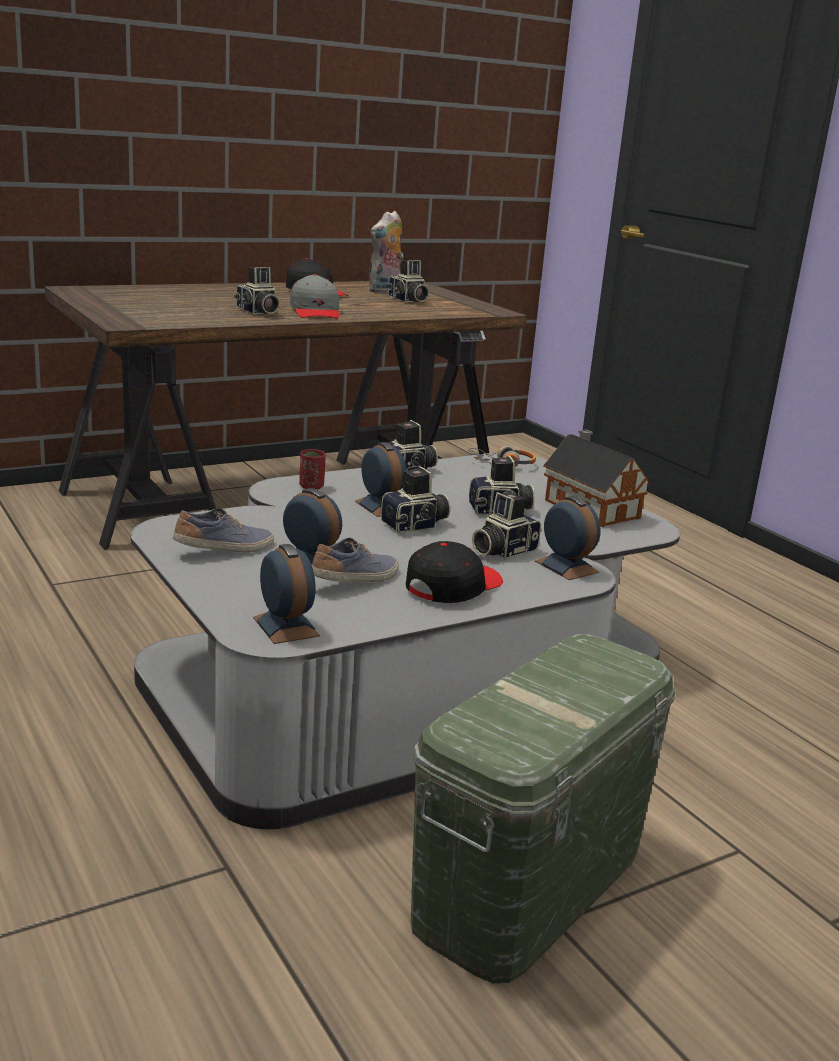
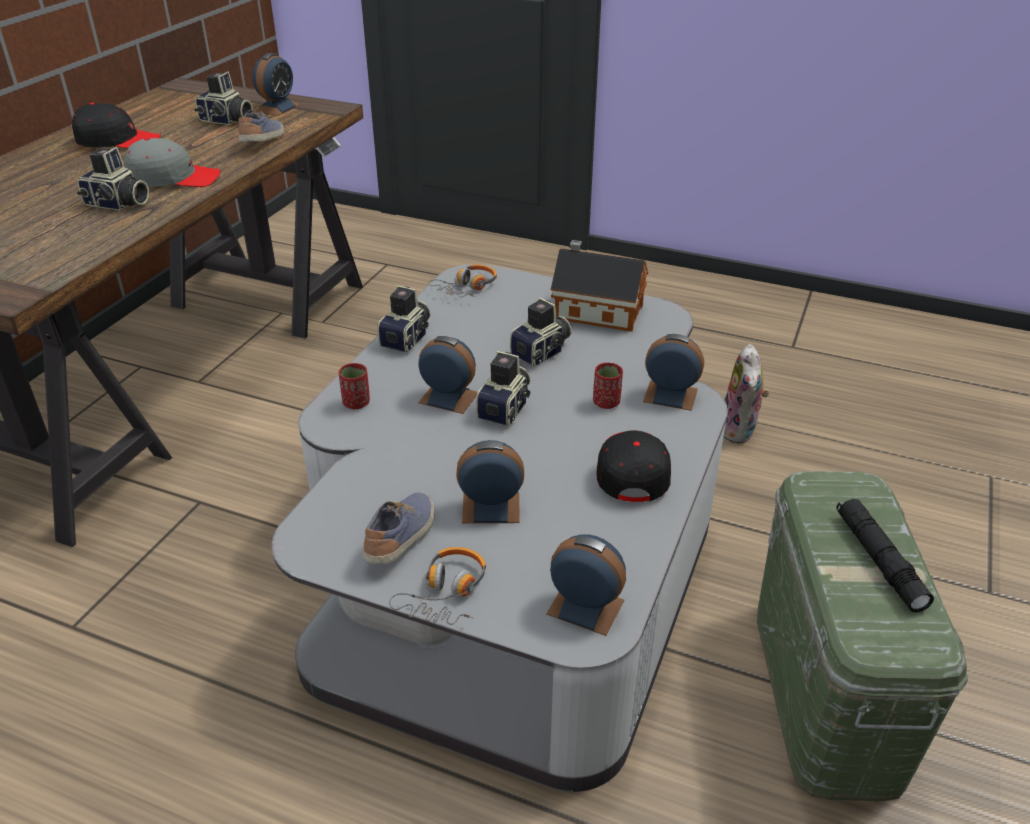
camera: 35 degrees left, 15 degrees up
(206, 581) = (446, 593): none -> headphones
(315, 312) = (174, 178): grey cap -> grey cap turned 45 degrees counterclockwise
(356, 581) = (557, 510): shoe -> shoe (264, 141)
(386, 291) = (181, 111): plush toy -> plush toy (739, 431)
(457, 303) = (277, 108): none -> alarm clock
(502, 551) = (606, 402): camera -> red cup
(564, 700) = (879, 560): none -> black flashlight

